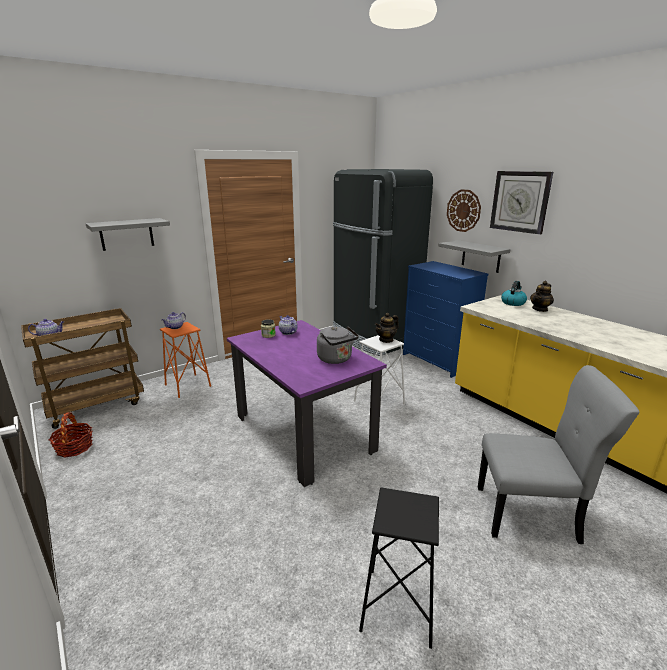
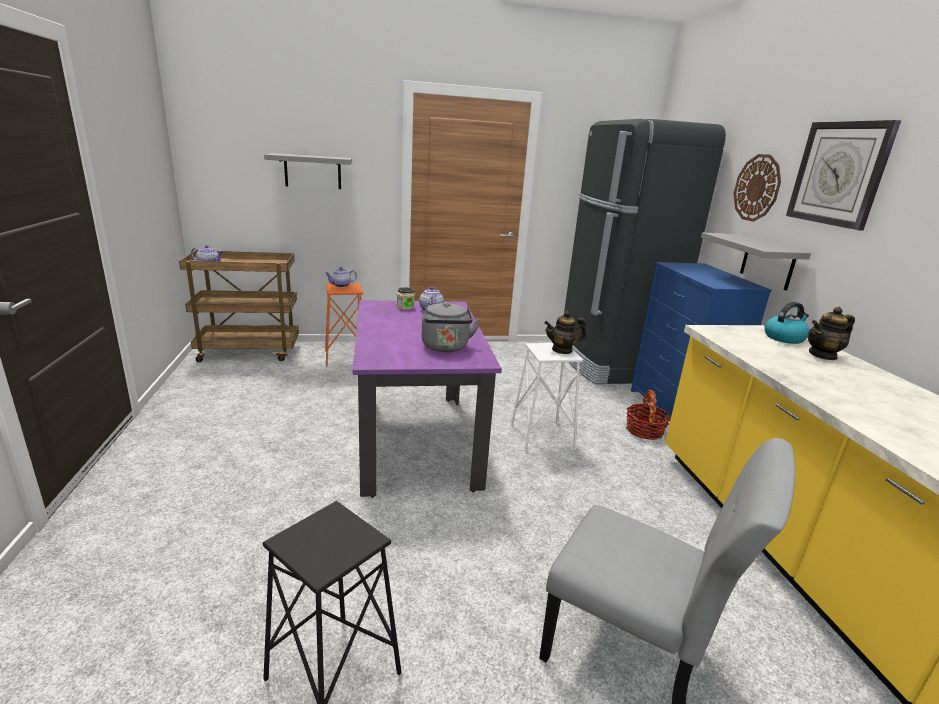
camera: 25 degrees right, 0 degrees up
(74, 447) = (196, 383): basket -> basket (644, 431)

